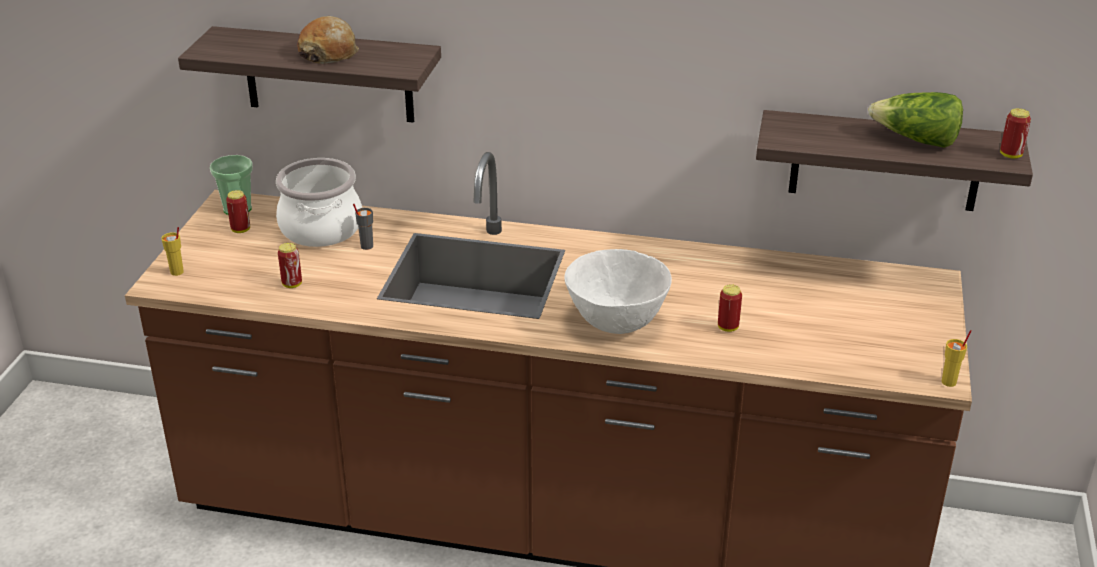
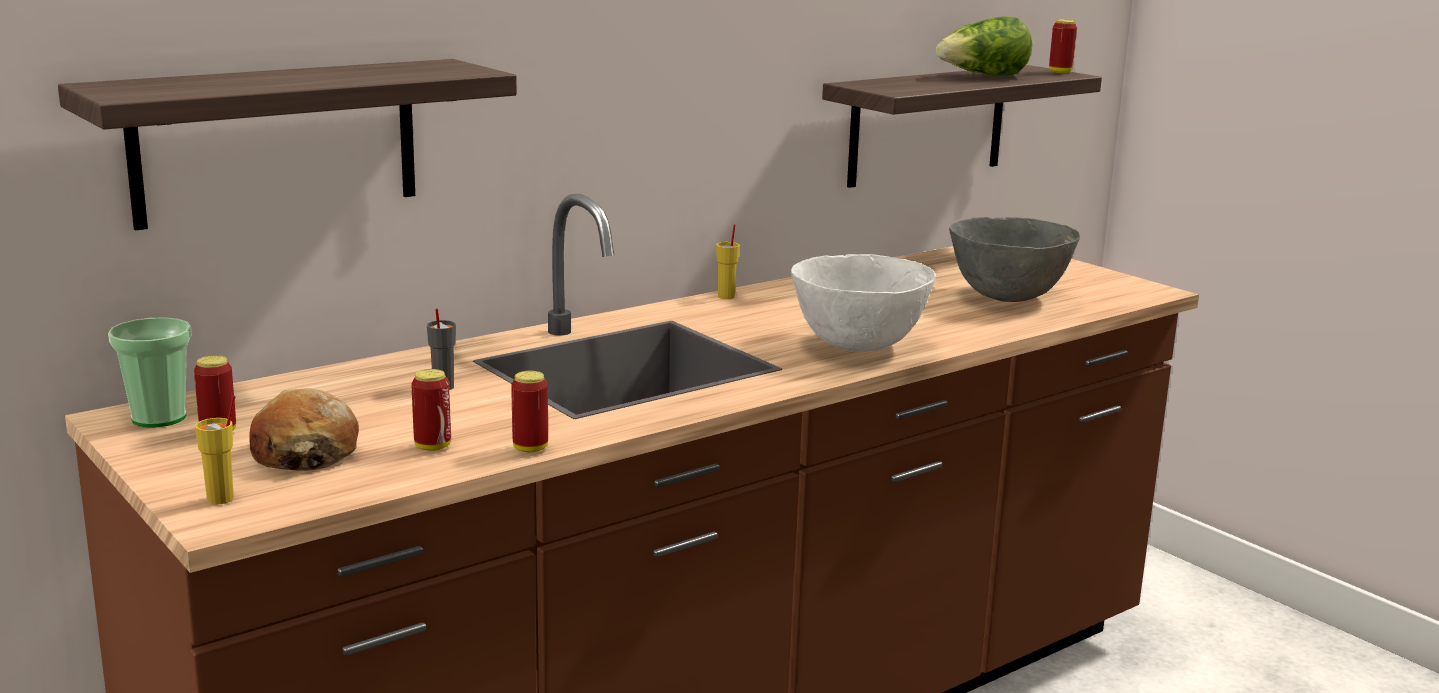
camera: 50 degrees left, 15 degrees down
(320, 229) = (338, 394): cooking pot -> none
(329, 53) = (331, 75): bread -> bread (304, 453)
(728, 327) = (946, 317): can -> can (530, 448)
(811, 331) = (1007, 298): none -> grey bowl
(949, 382) = (1161, 290): yellow cup -> yellow cup (726, 296)

